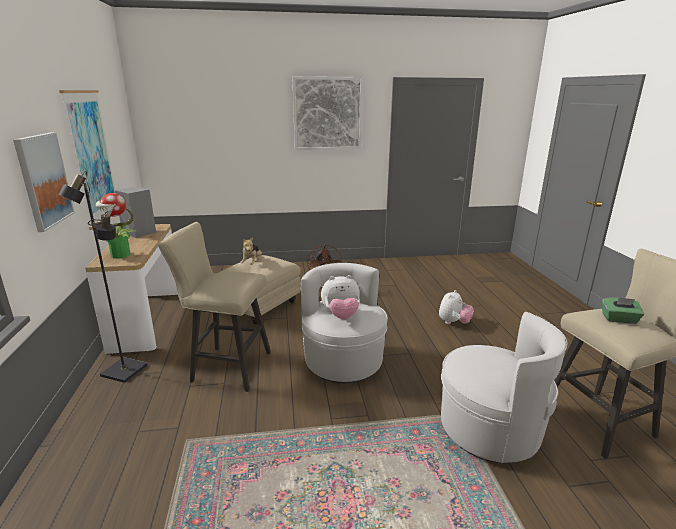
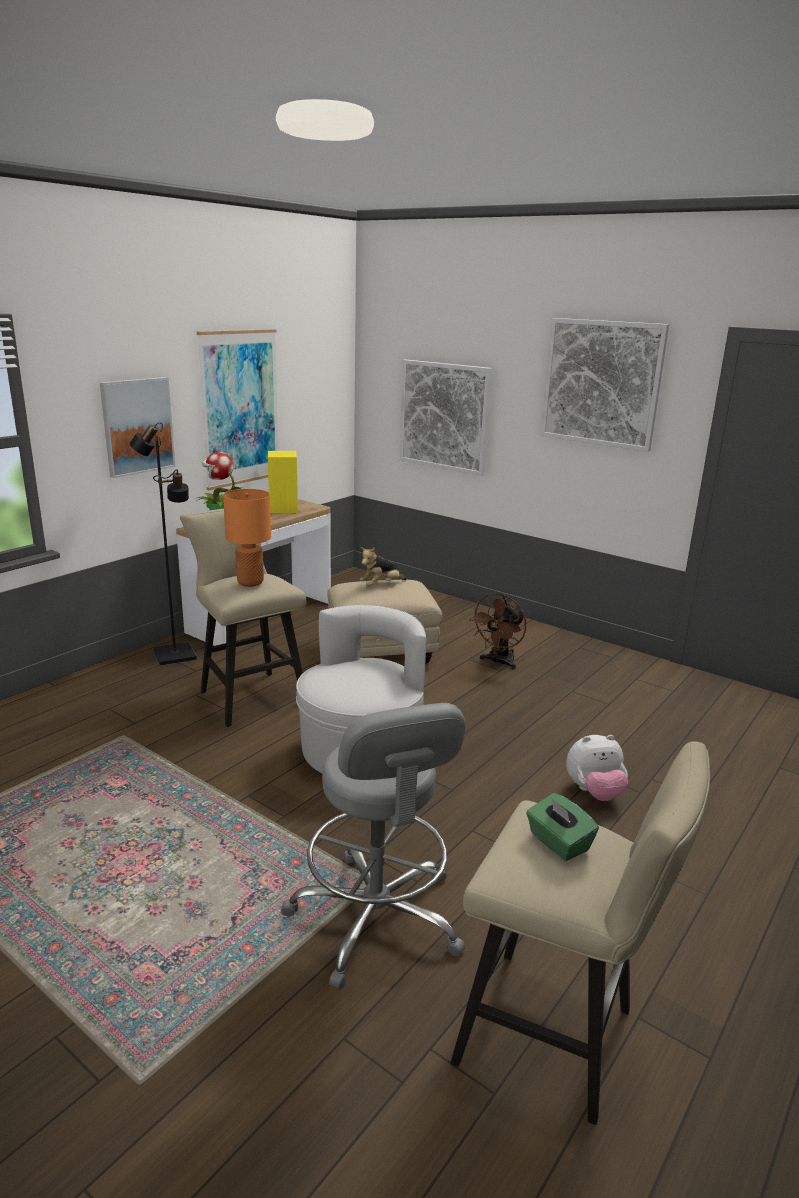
camera: 45 degrees right, 0 degrees up
(139, 233) = (283, 509): grey speaker -> yellow speaker
(219, 147) = (444, 416): none -> picture
(232, 280) = (250, 584): none -> orange table lamp
(341, 315) = (341, 678): plush toy -> none
(488, 429) = (376, 920): white armchair -> grey stool

